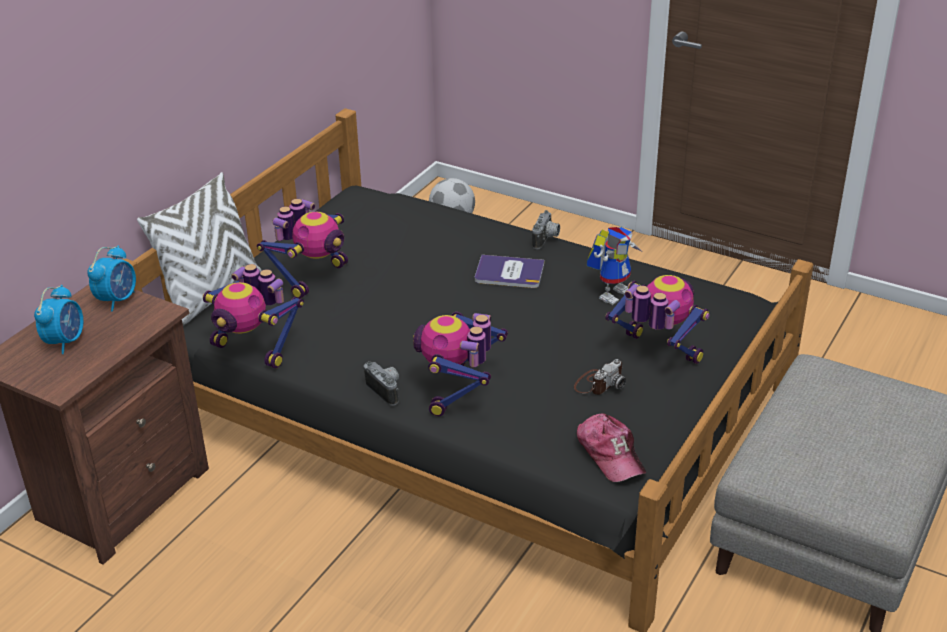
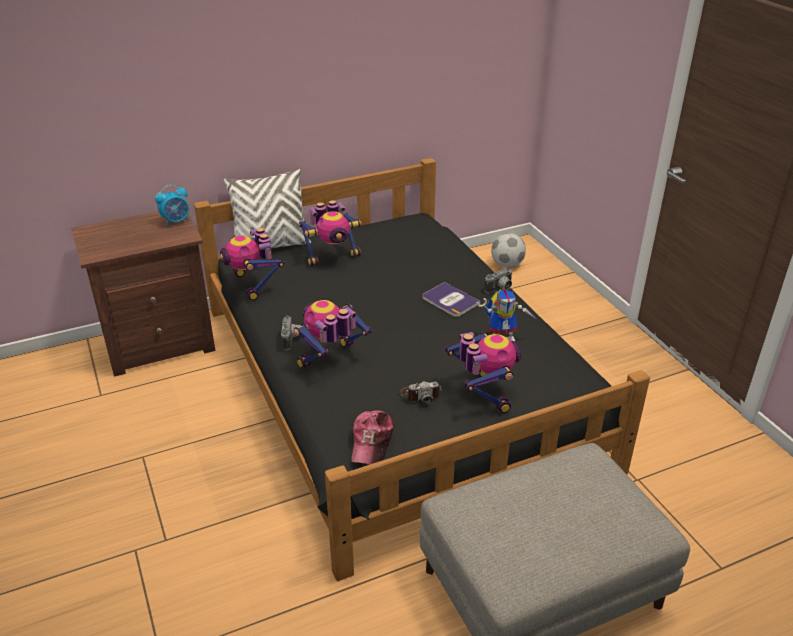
camera: 35 degrees right, 0 degrees up
(65, 341) = (126, 233): alarm clock -> none

